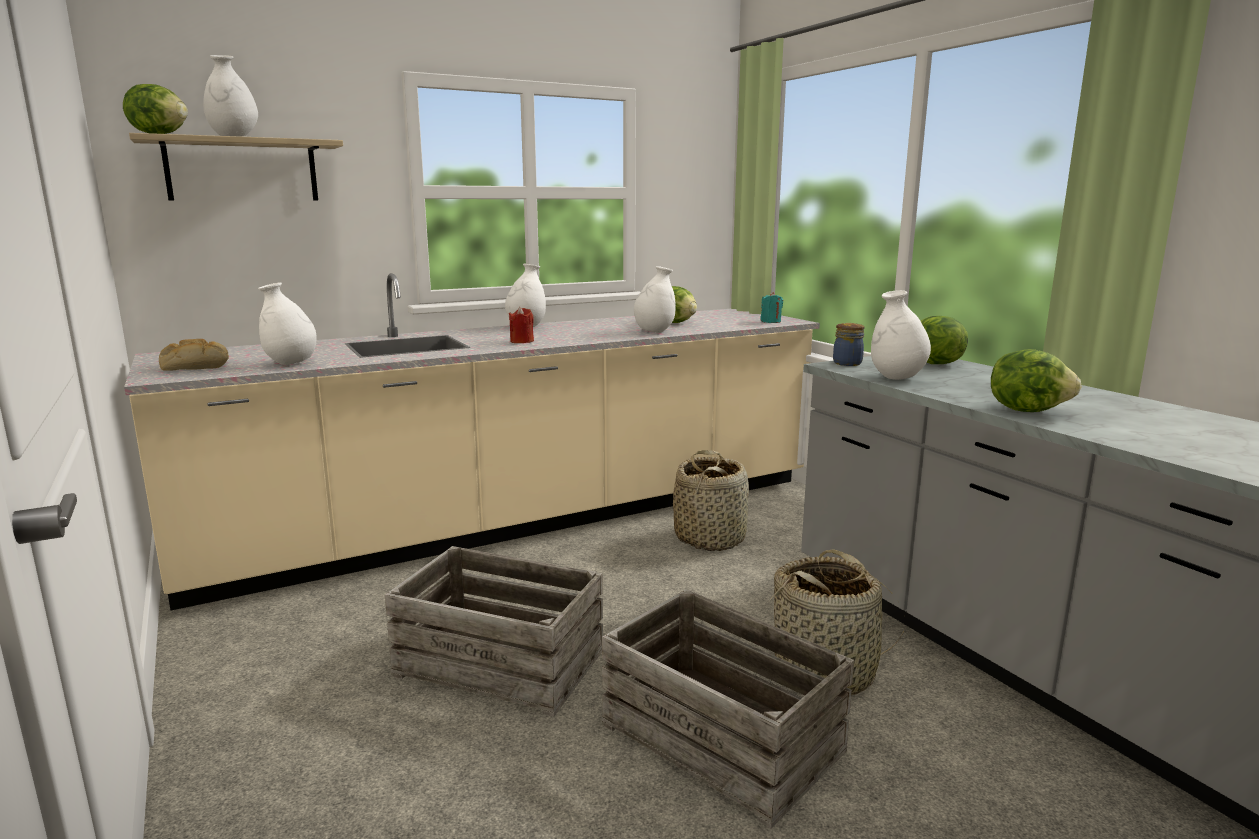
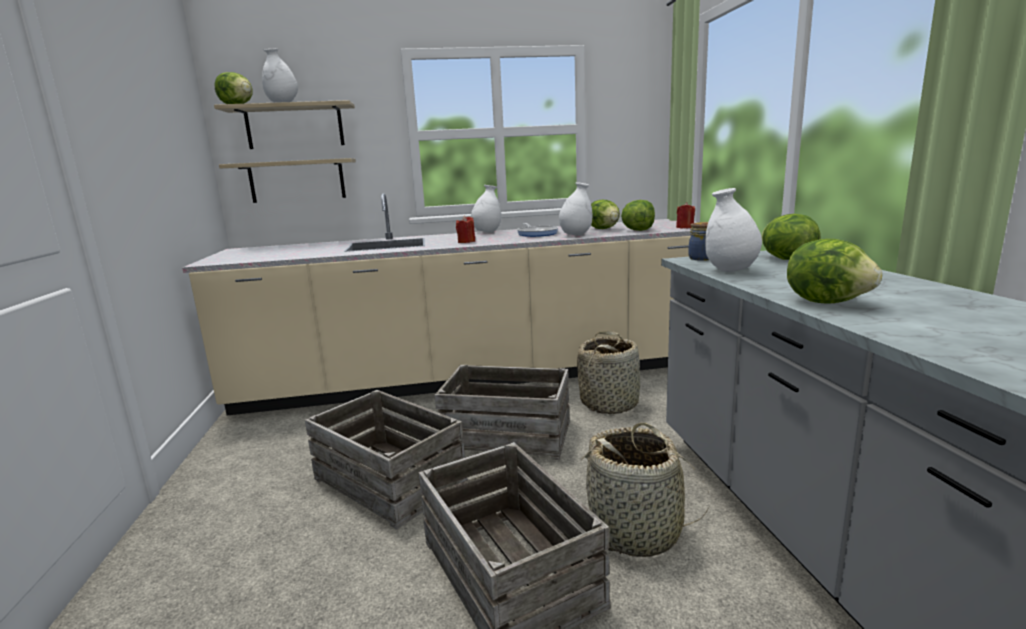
camera: 20 degrees right, 0 degrees up
(194, 366) = (241, 255): bread -> none
(243, 250) = (297, 181): none -> shelf
(291, 364) = (295, 255): white vase -> none
(599, 329) = (537, 233): none -> frying pan
(613, 588) = (507, 434): none -> crate
(721, 325) = (638, 230): none -> lettuce
(770, 322) = (685, 227): turquoise candle -> red candle

